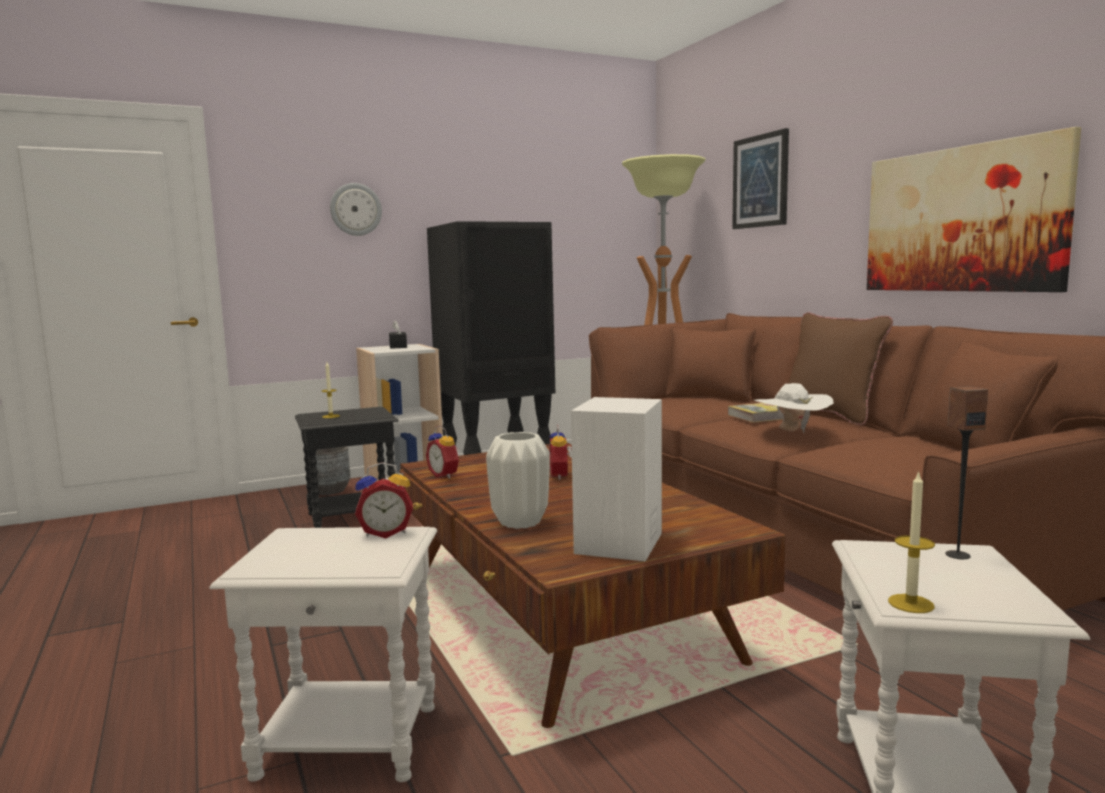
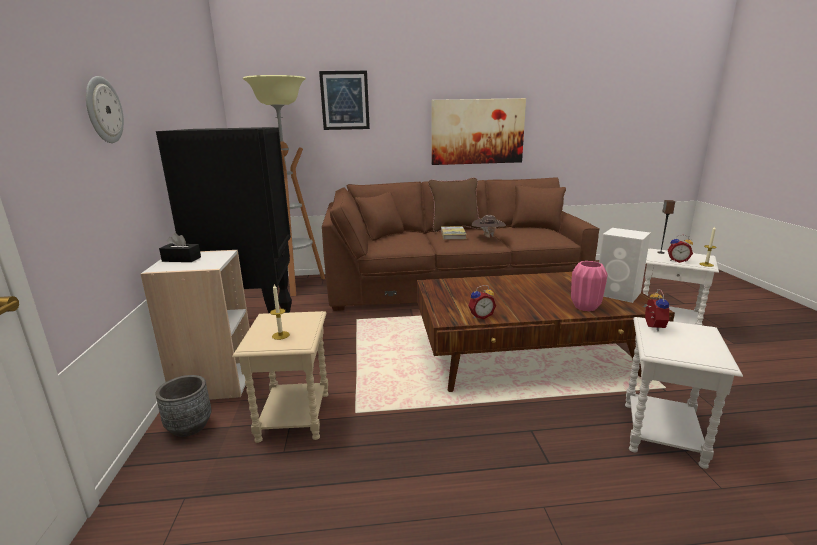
camera: 70 degrees left, 10 degrees up
(352, 517) = (295, 415): black side table -> beige side table
(520, 523) = (586, 307): white vase -> pink vase
(561, 476) = (500, 290): alarm clock -> alarm clock (677, 261)
(791, 431) = (488, 238): white hat -> brown hat

